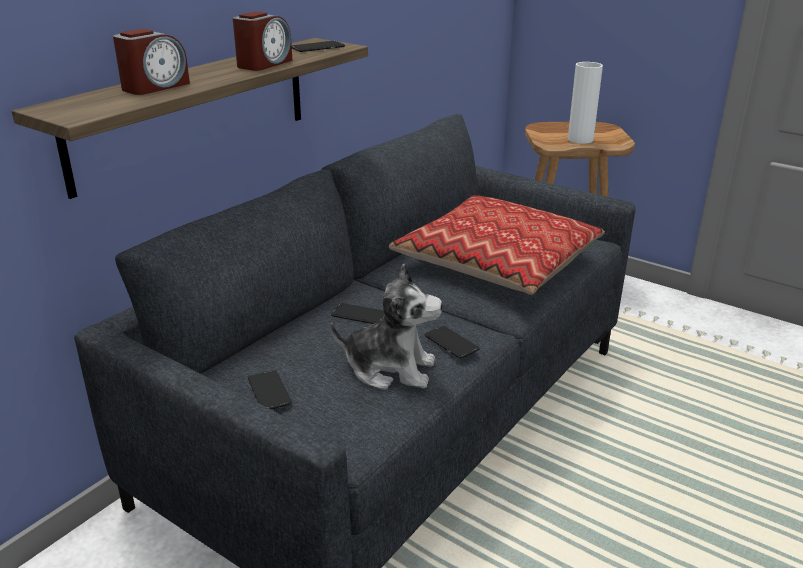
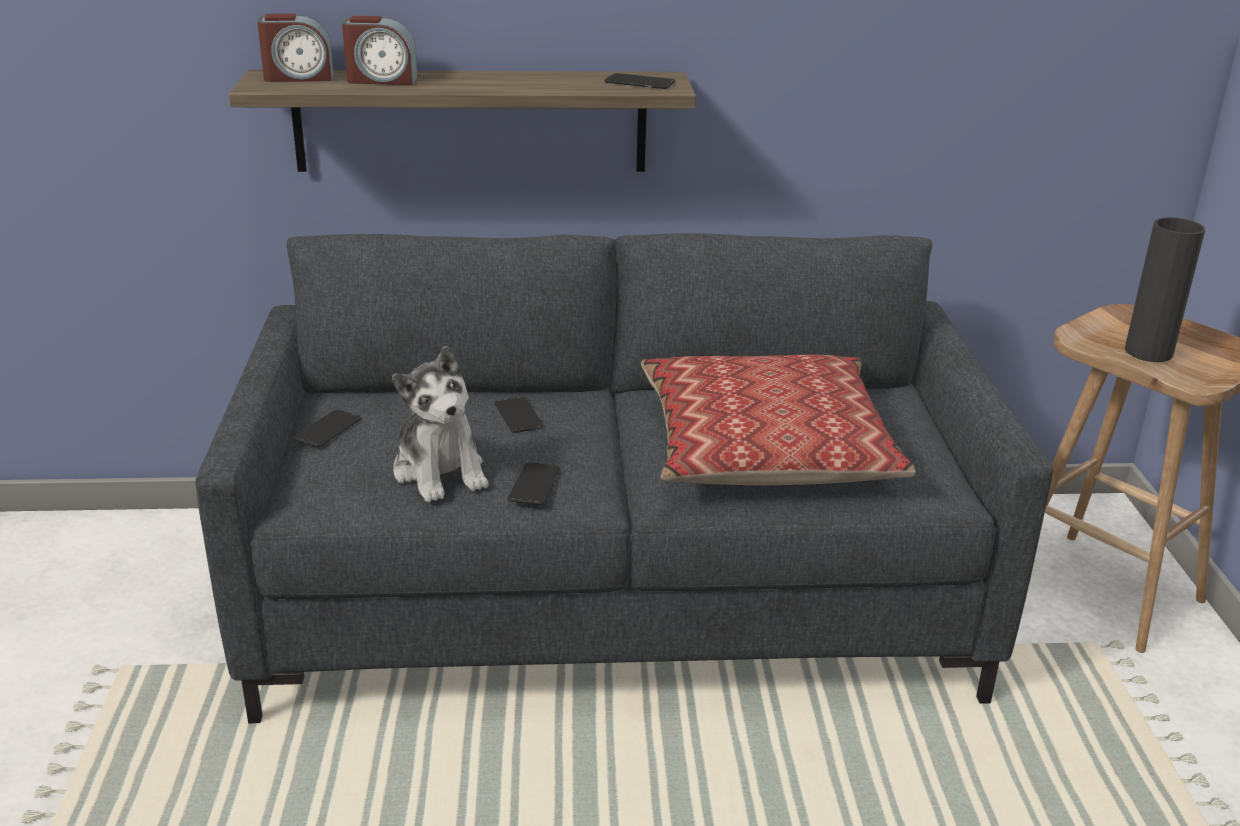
camera: 50 degrees right, 0 degrees up
(264, 64) = (530, 85): alarm clock -> alarm clock (298, 77)
(580, 139) = (1148, 352): white vase -> black vase

